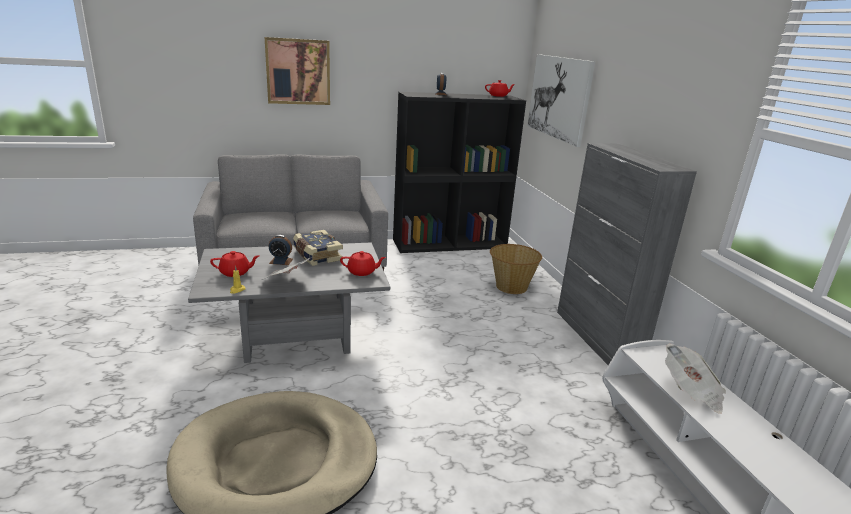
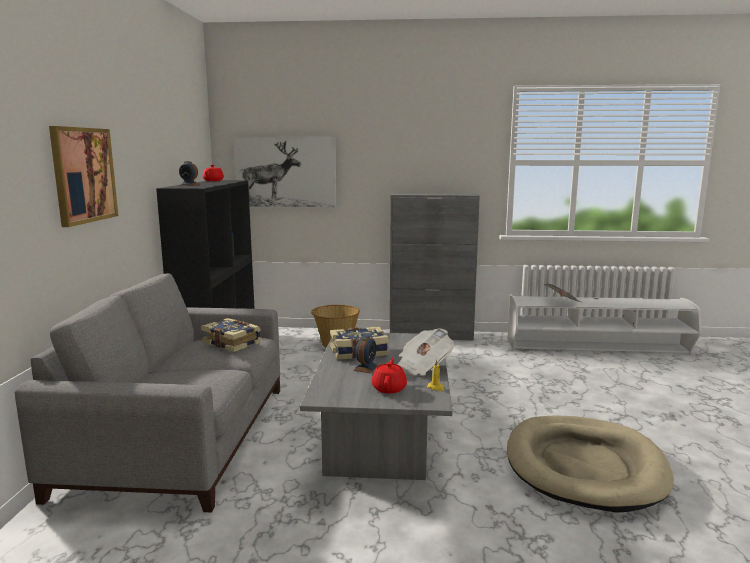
camera: 70 degrees left, 10 degrees down
(334, 218) = (232, 343): none -> book
(362, 272) = (408, 339): red teapot -> none

